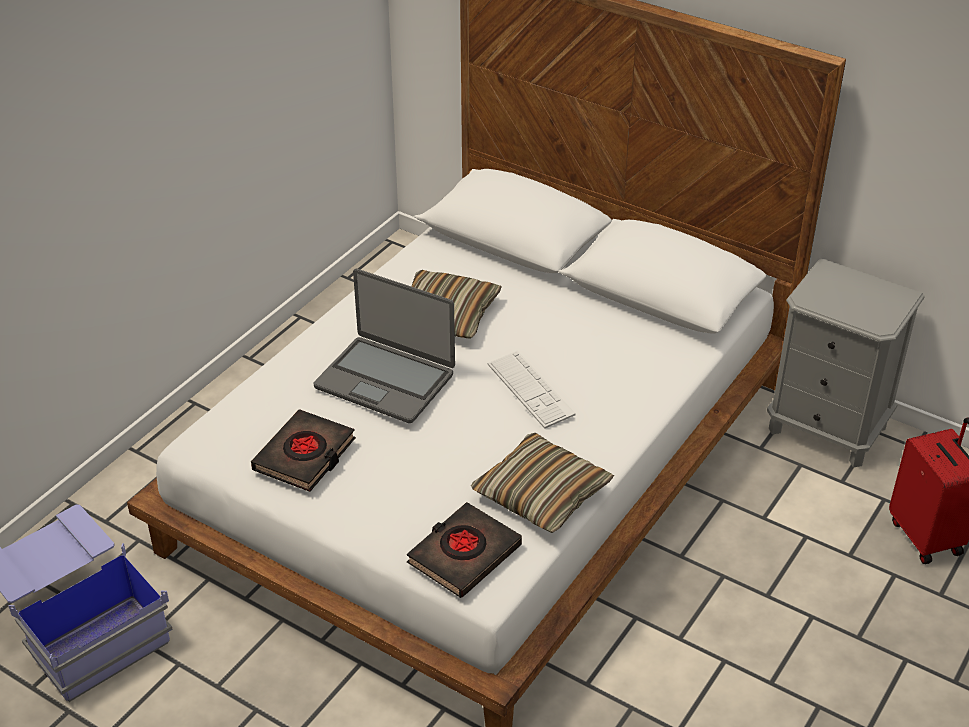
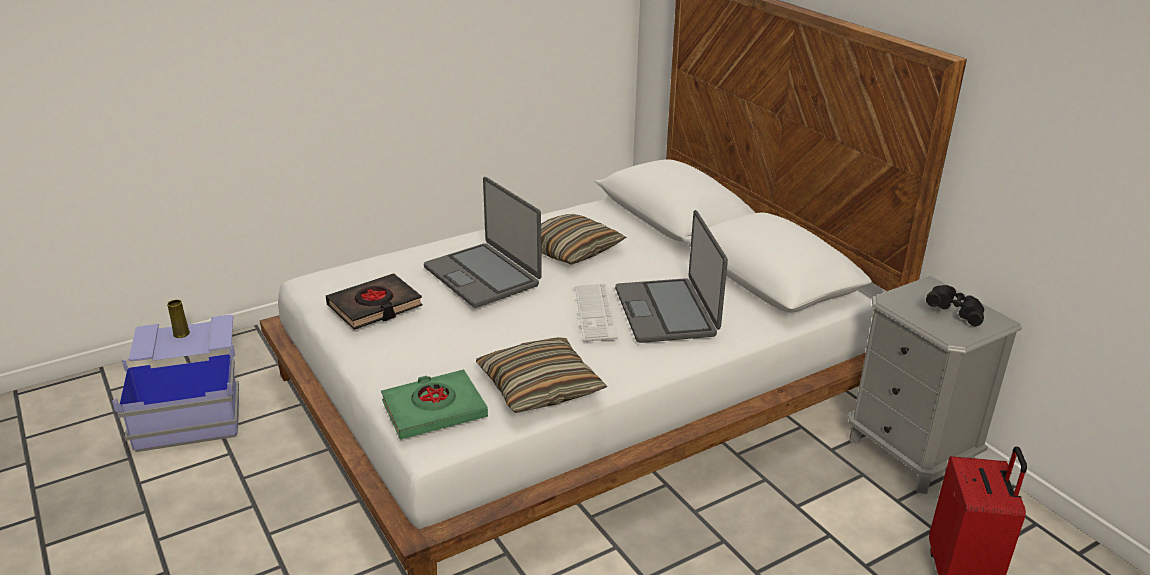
camera: 25 degrees right, 10 degrees down
(36, 548) = (181, 334): none -> yellow vase
(464, 554) = (434, 410): black book -> green book
(596, 366) = (667, 312): none -> laptop
(866, 297) = (954, 313): none -> black binoculars

